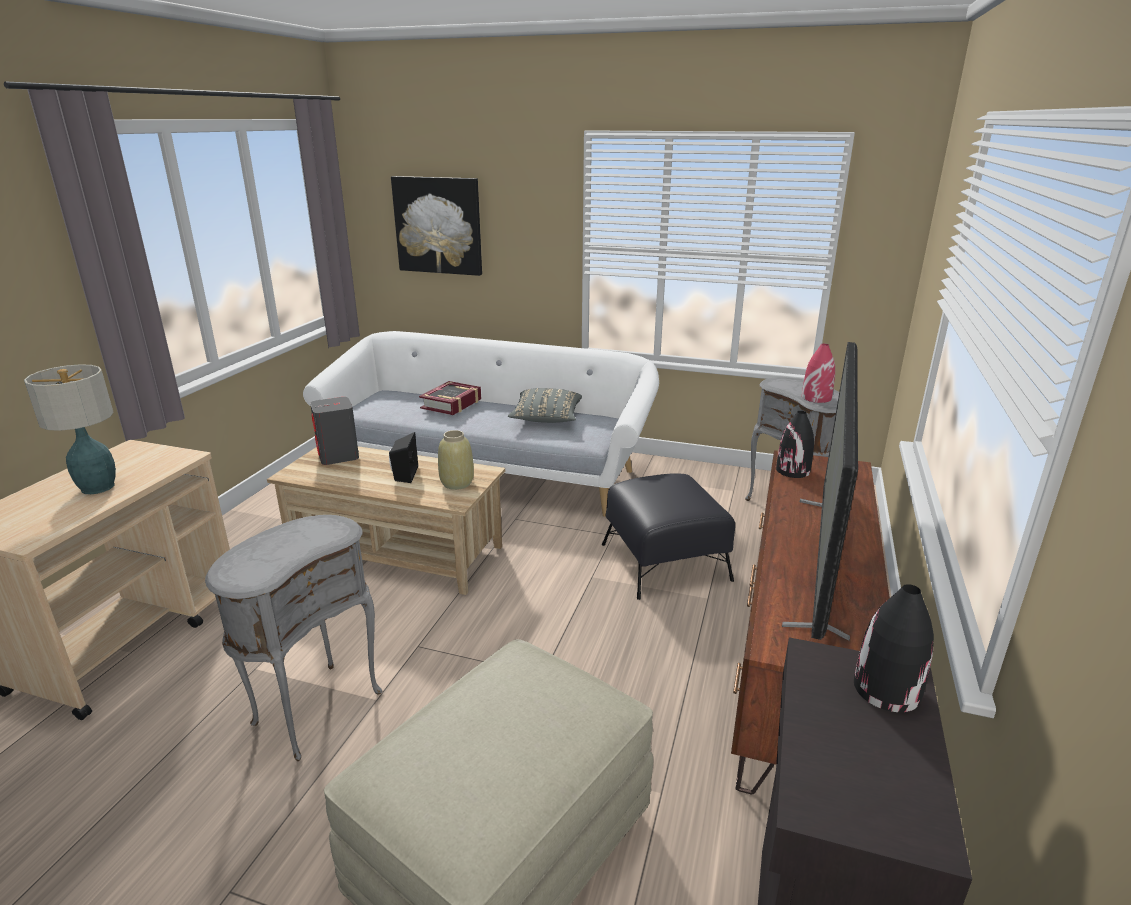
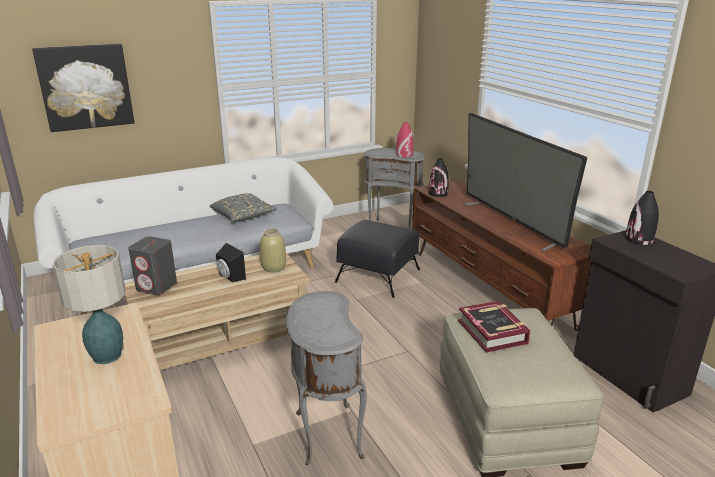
camera: 45 degrees left, 0 degrees up
(451, 404) = (163, 229): book -> book (492, 332)

